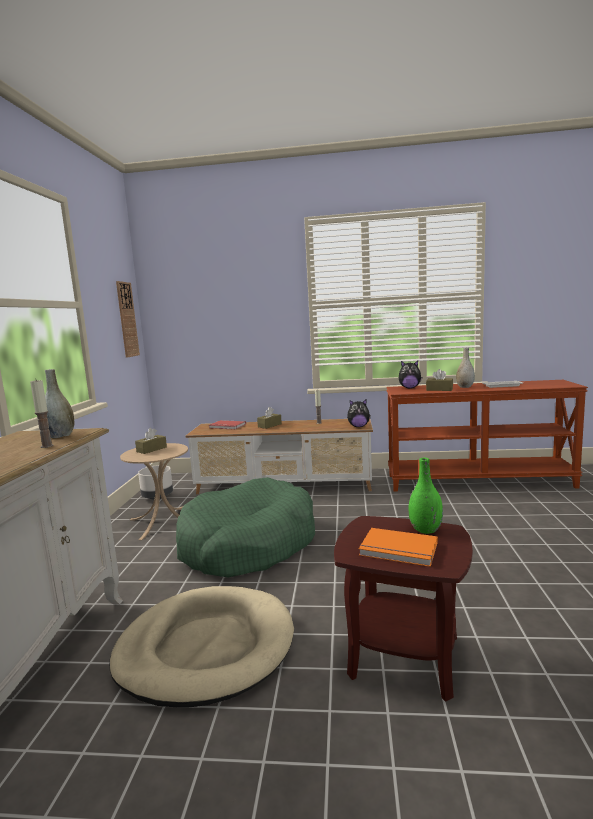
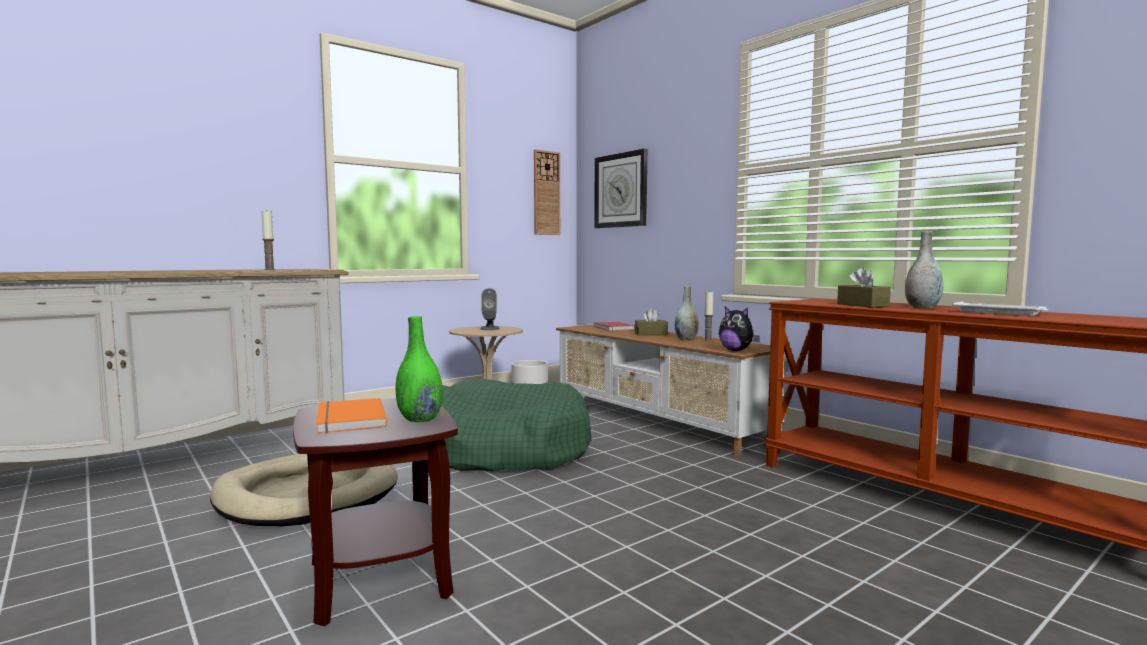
camera: 45 degrees right, 5 degrees down
(60, 436) = (304, 269): grey vase -> grey vase (686, 339)
(151, 449) = (489, 328): brown tissue box -> grey speaker
(197, 316) = (621, 190): none -> wall clock
(409, 388) = (833, 301): plush toy -> none

